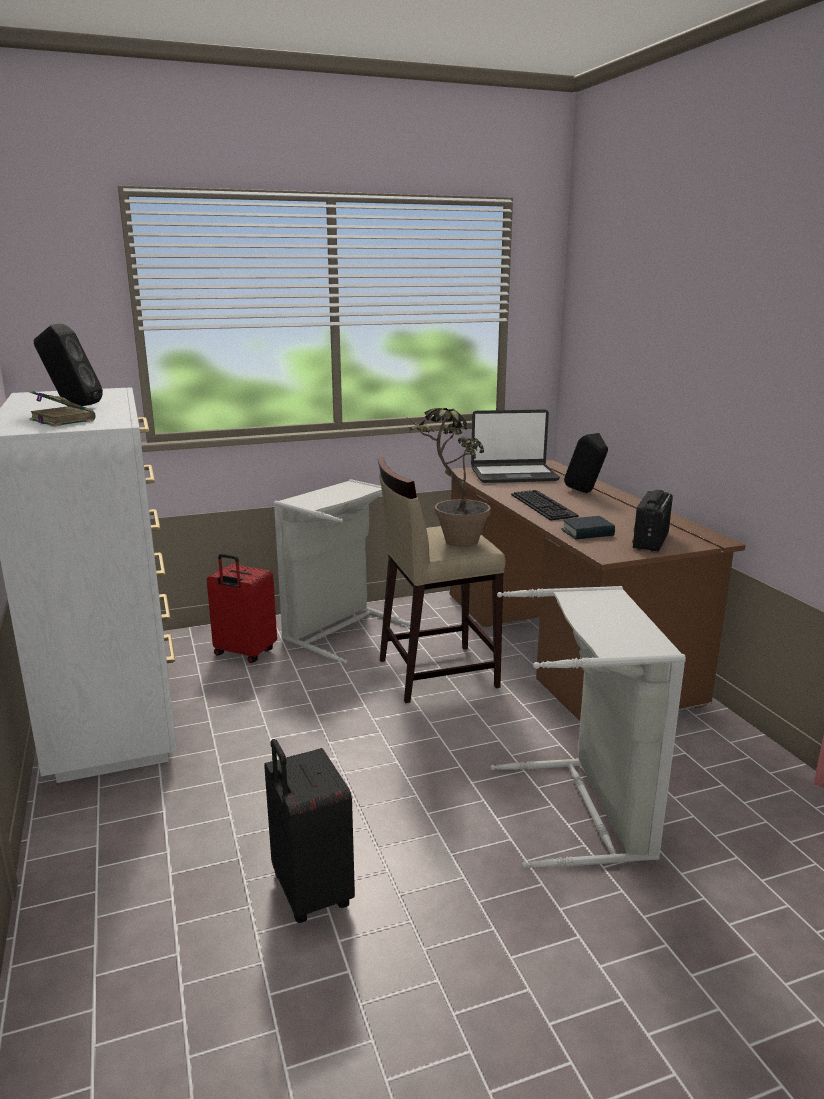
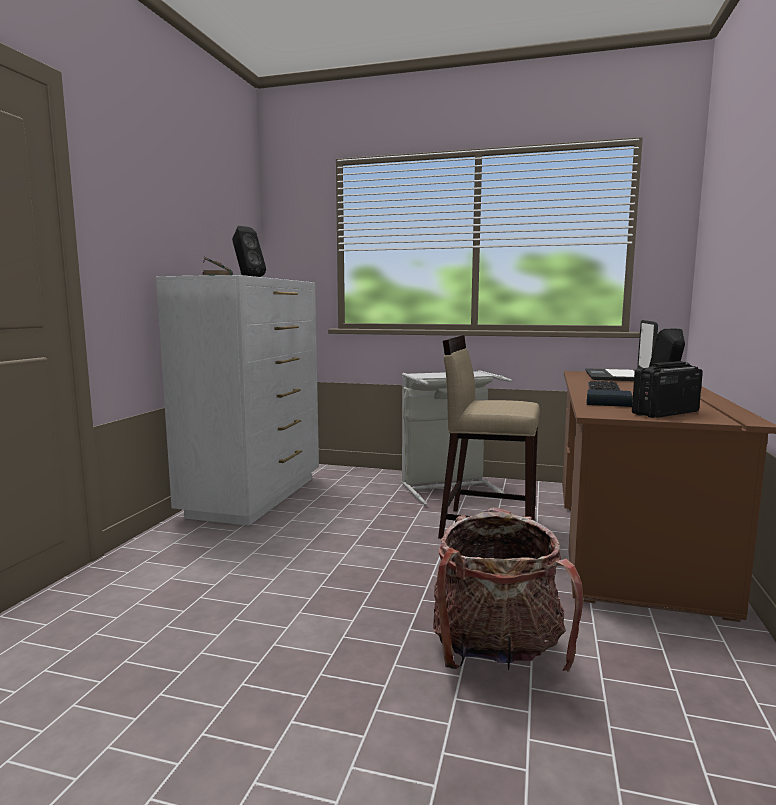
camera: 35 degrees right, 10 degrees down
(244, 653) = (367, 486): red suitcase -> none
(309, 893) = (223, 618): black suitcase -> none
(452, 544) = (494, 406): potted plant -> none
(513, 475) = (618, 376): laptop -> laptop turned 75 degrees clockwise
(587, 810) = (496, 653): grey laundry basket -> backpack

